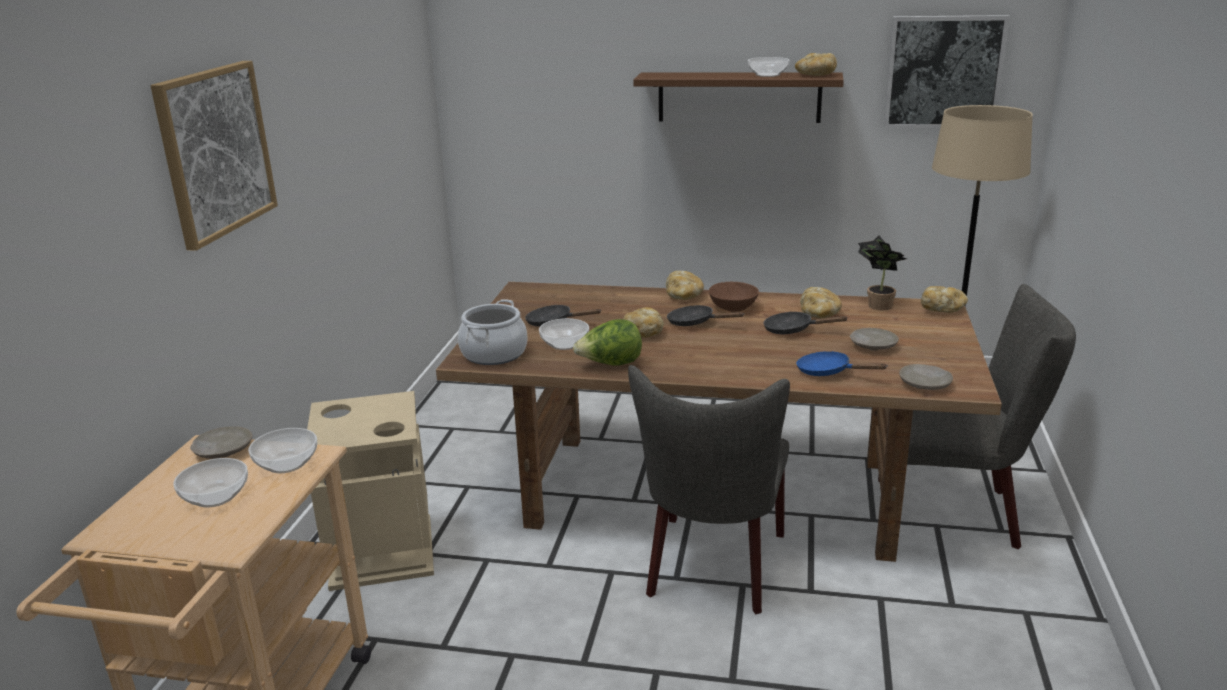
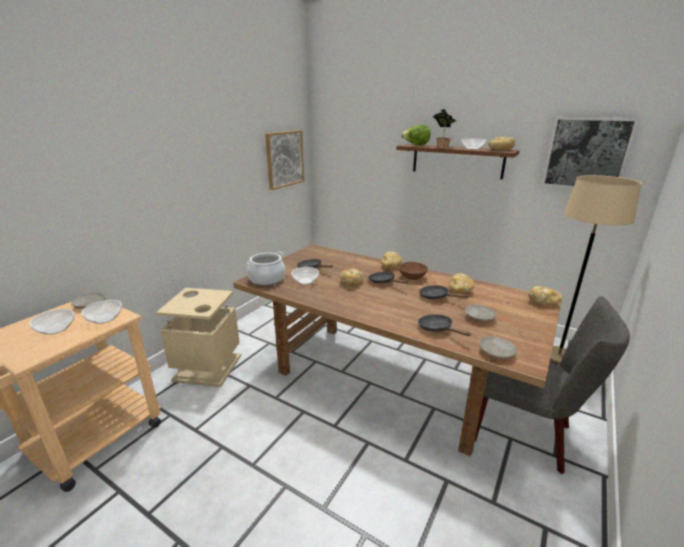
camera: 20 degrees right, 0 degrees up
(215, 151) = (127, 154): picture -> picture (284, 159)
(610, 364) = (317, 297): lettuce -> lettuce (416, 145)
(713, 570) = (357, 427): grey chair -> none
(828, 372) = (437, 329): blue frying pan -> black frying pan
(877, 305) = (501, 291): potted plant -> potted plant (441, 147)

